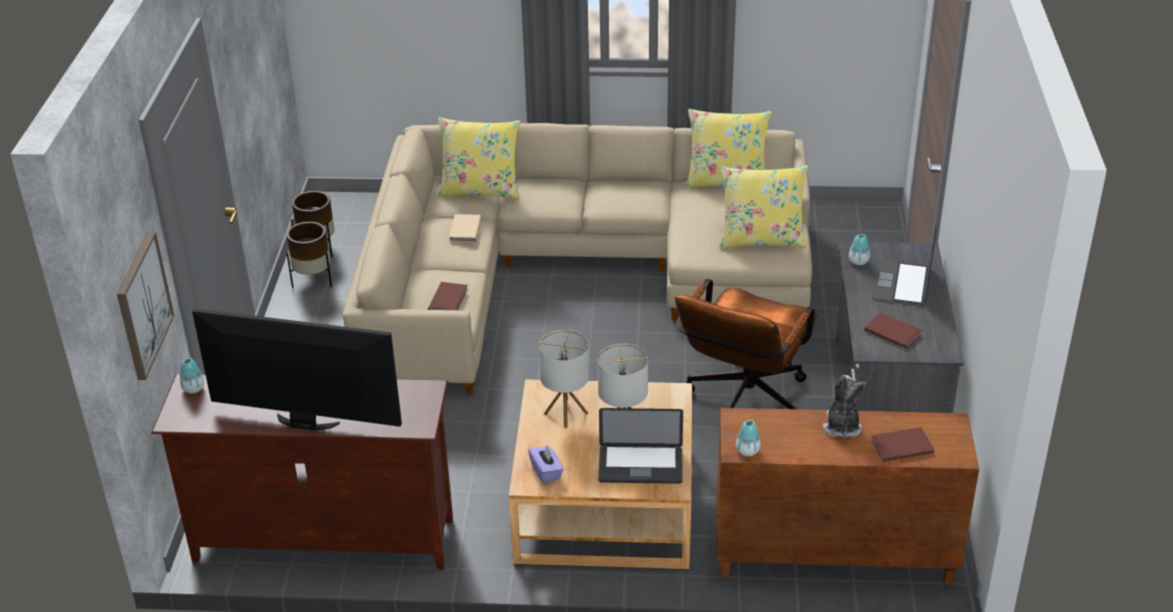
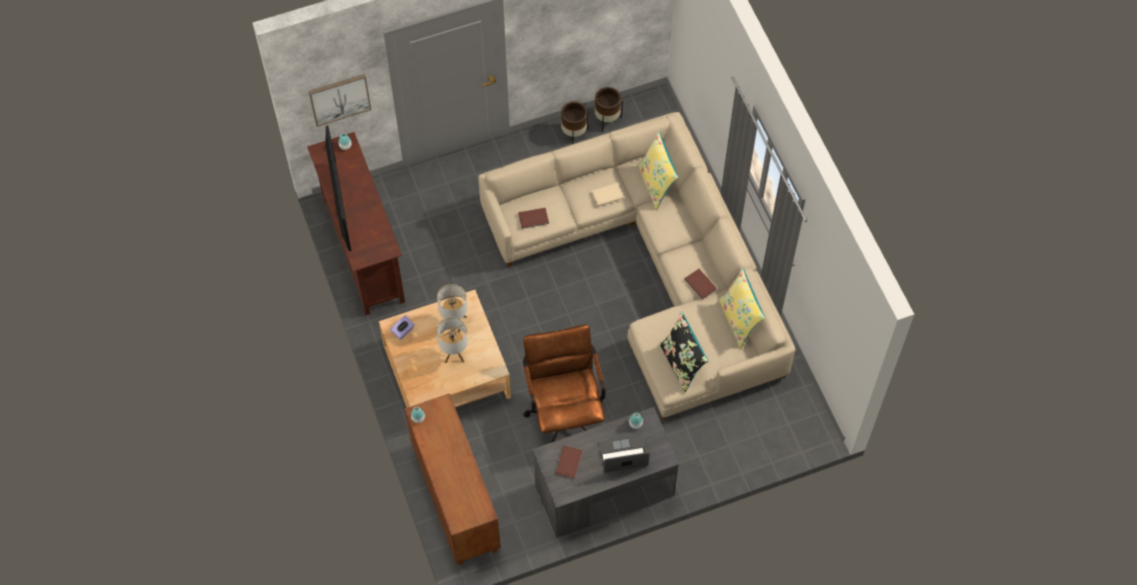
camera: 65 degrees right, 25 degrees up
(640, 466) = (427, 374): laptop -> none
(742, 404) = (564, 412): brown office chair -> brown office chair turned 75 degrees clockwise
(761, 240) = (682, 364): yellow pillow -> black pillow
(841, 426) = (458, 458): plush toy -> none
(900, 446) = (454, 491): brown book -> brown book (700, 284)

